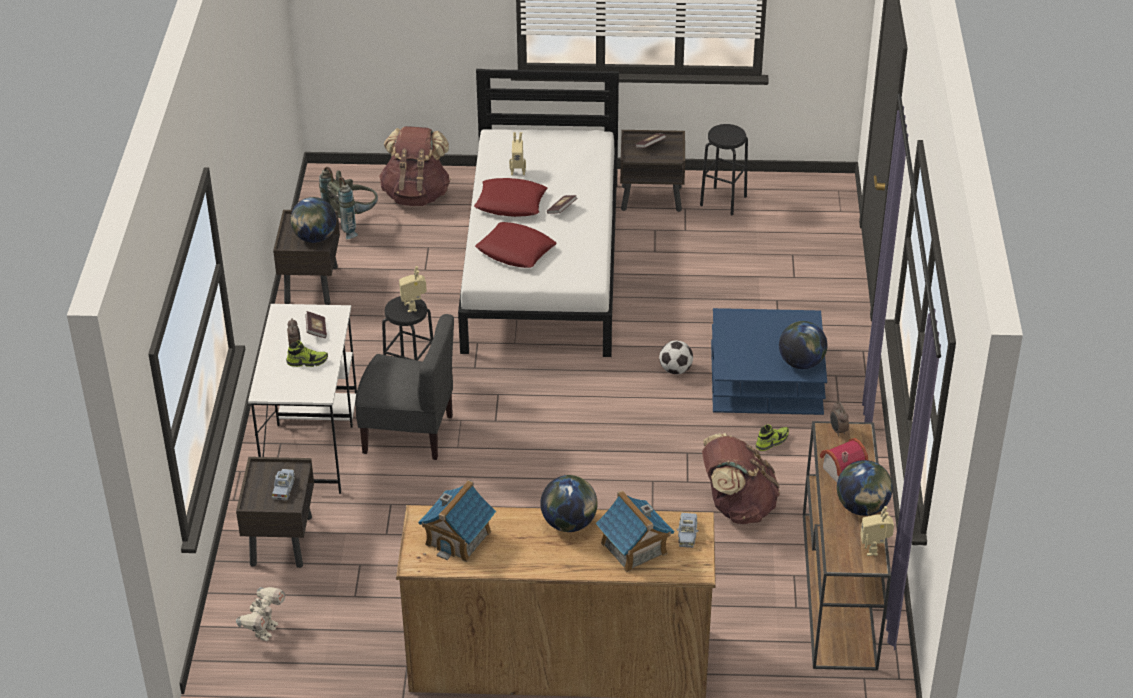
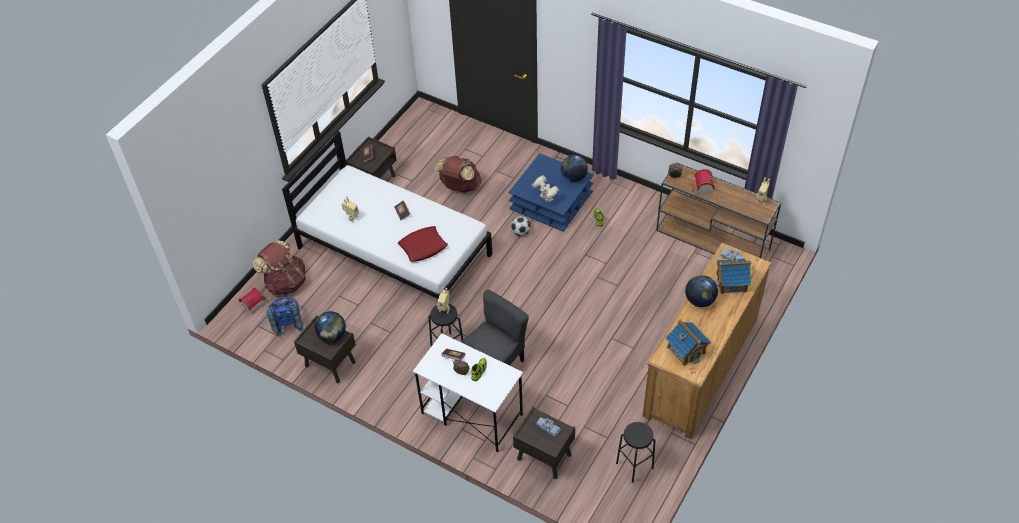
camera: 60 degrees left, 10 degrees up
(264, 631) = (610, 490): toy robot -> toy robot (545, 199)
(353, 223) = (287, 322): grey backpack -> blue backpack
(361, 184) = (252, 305): none -> toy house
(511, 203) = (378, 232): red pillow -> none
(723, 201) = (400, 155): black stool -> black stool (634, 465)
(737, 507) = (636, 252): brown backpack -> brown backpack (460, 187)
(862, 507) = (731, 192): globe -> none

